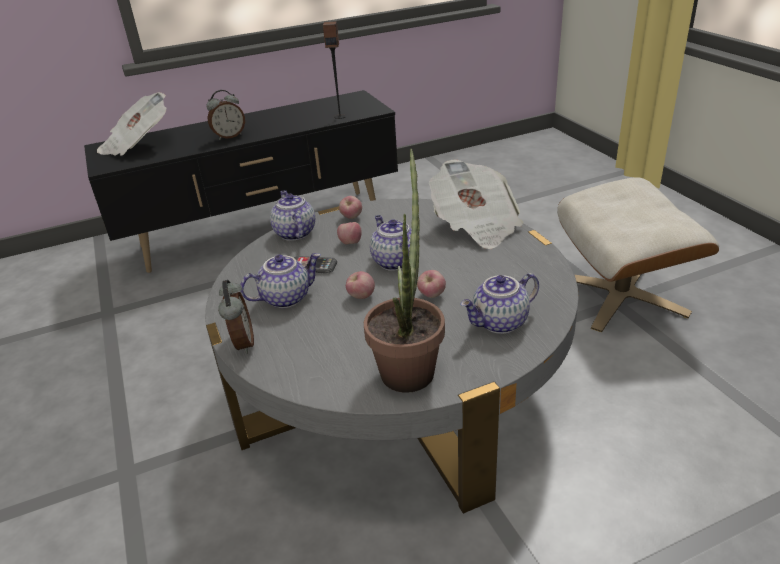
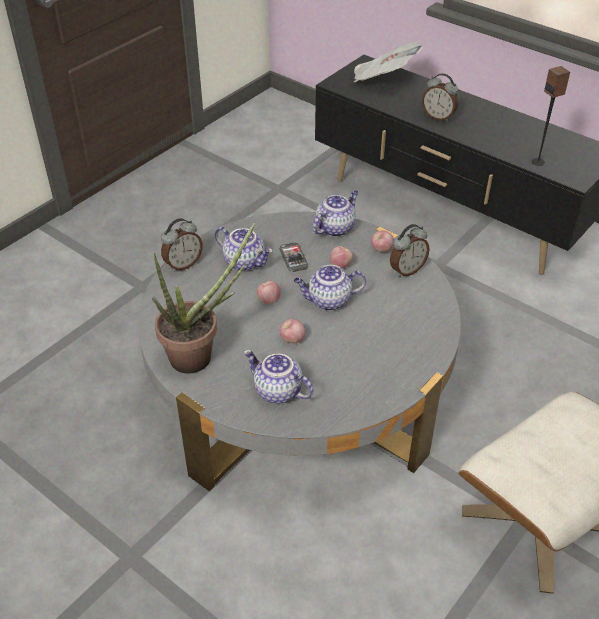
camera: 60 degrees right, 10 degrees up
(390, 212) = (406, 270): none -> alarm clock
(394, 261) = (328, 301): teapot -> teapot turned 135 degrees counterclockwise
(475, 225) = (421, 332): newspaper -> none

